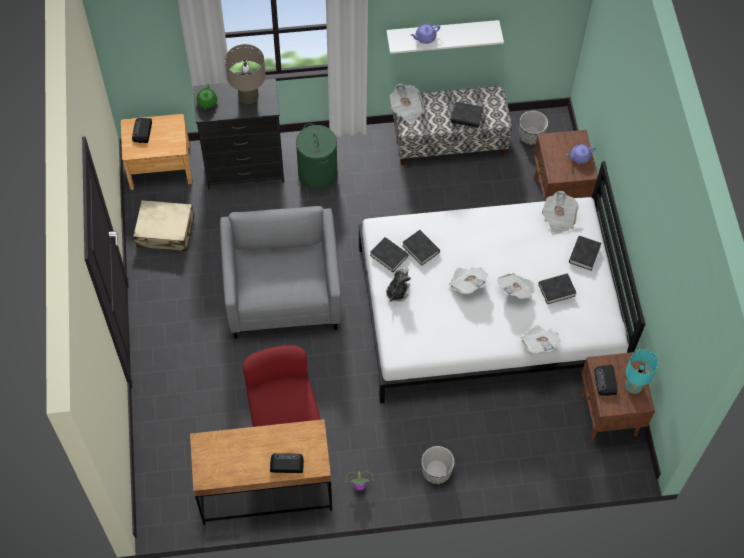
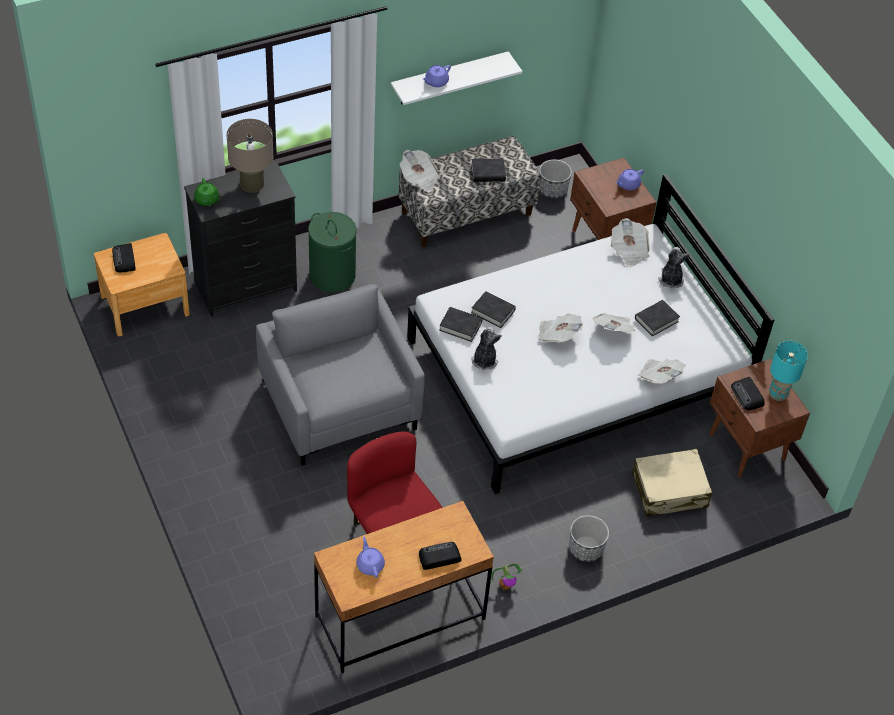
camera: 20 degrees left, 10 degrees down
(166, 231) = (177, 371): beige suitcase -> beige suitcase (670, 490)
(229, 456) = (370, 564): none -> purple teapot
(584, 254) = (670, 279): black book -> plush toy

